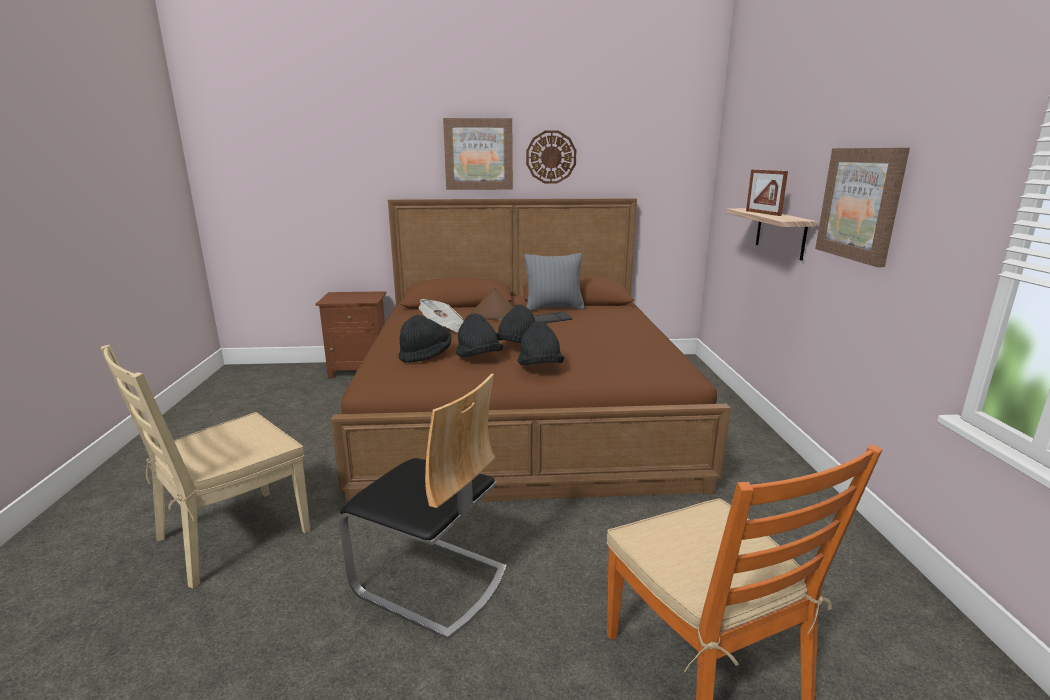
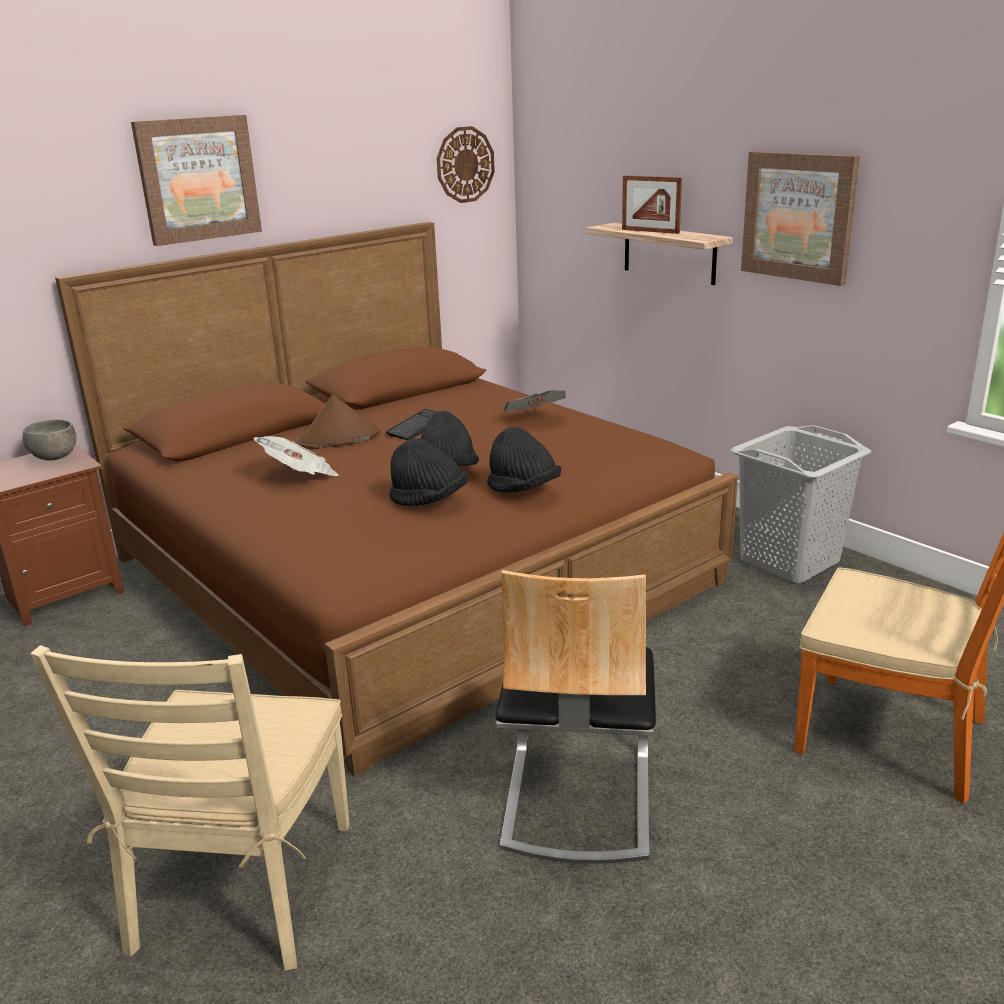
camera: 35 degrees left, 5 degrees up
(367, 295) = (54, 458): none -> grey bowl
(425, 356) = (353, 521): black hat -> none
(430, 581) = (576, 797): chair -> chair turned 105 degrees clockwise
(551, 157) = (308, 172): wall clock -> wall clock (465, 164)
(554, 308) = (395, 406): grey pillow -> none
(620, 332) = (534, 418): none -> newspaper
(788, 500) = (790, 561): none -> grey laundry basket

